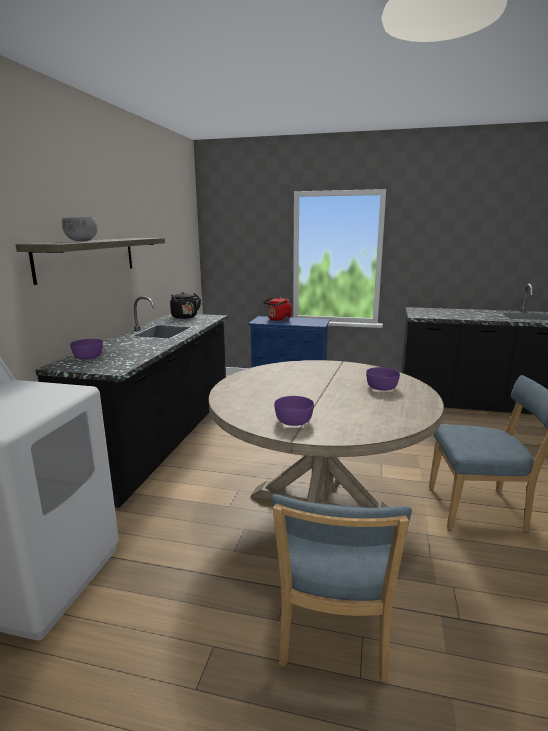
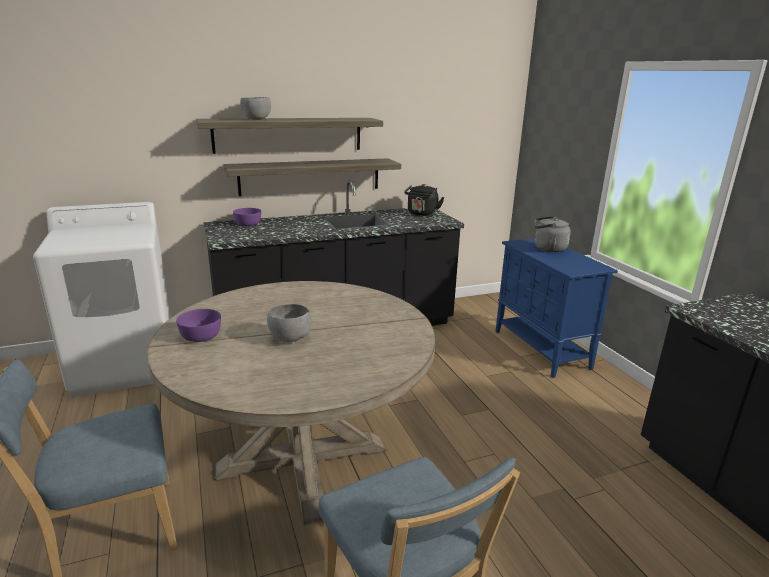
camera: 55 degrees right, 5 degrees up
(106, 299) = (310, 176): none -> shelf
(278, 319) = (547, 248): red kettle -> grey kettle
(333, 396) = (289, 338): none -> grey bowl
(381, 387) = (348, 358): purple bowl -> none

